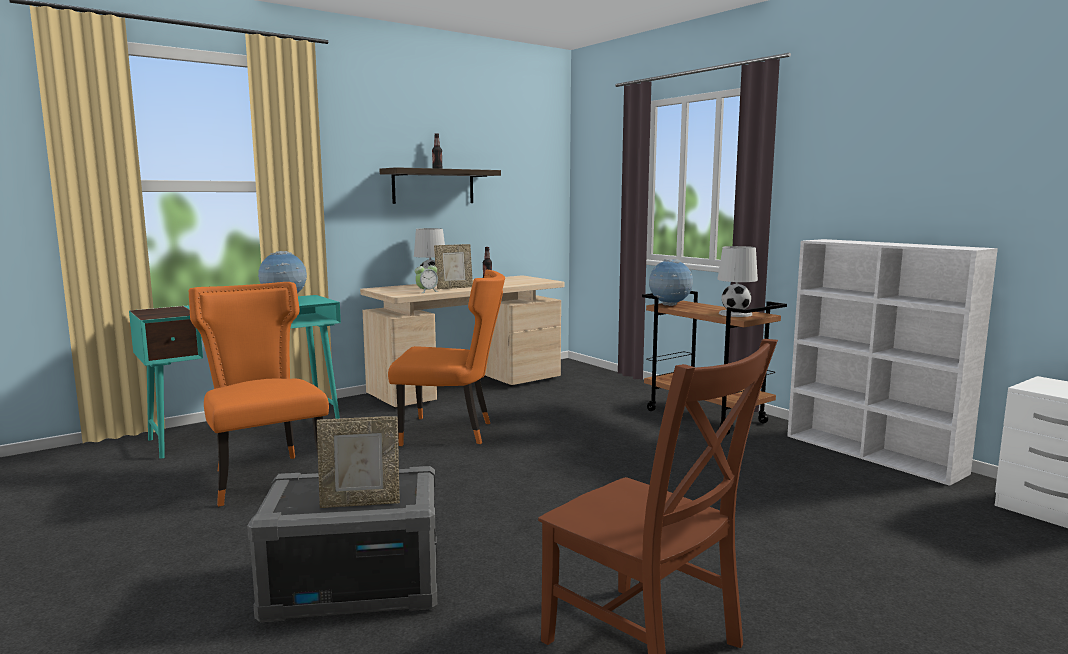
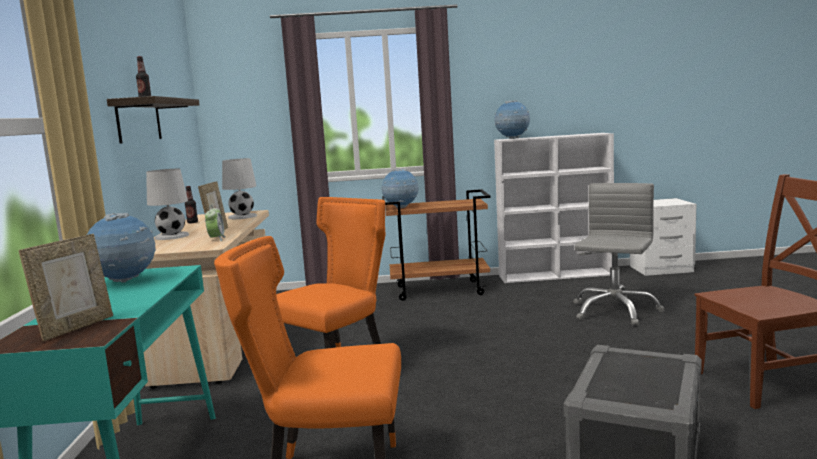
camera: 55 degrees left, 0 degrees up
(360, 503) = (664, 376): picture frame -> picture frame (76, 327)
(735, 314) = (460, 202): white table lamp -> white table lamp (242, 216)
(784, 510) = (614, 311): none -> grey office chair
(830, 240) = (512, 139): none -> globe

